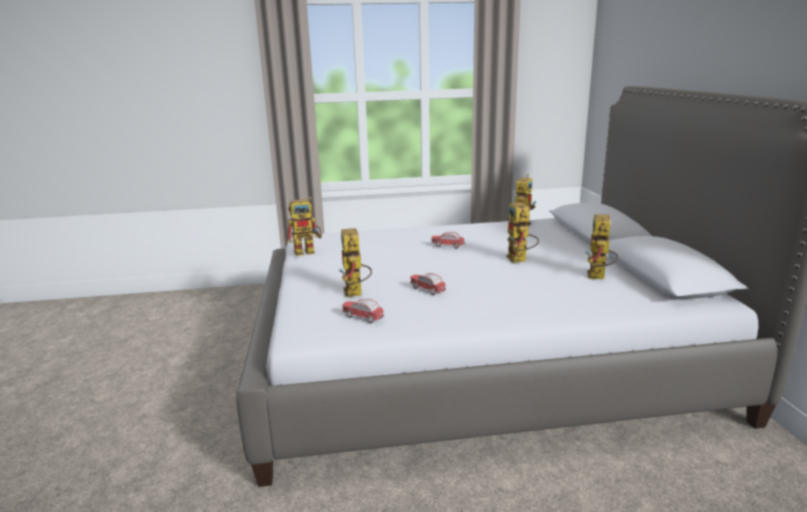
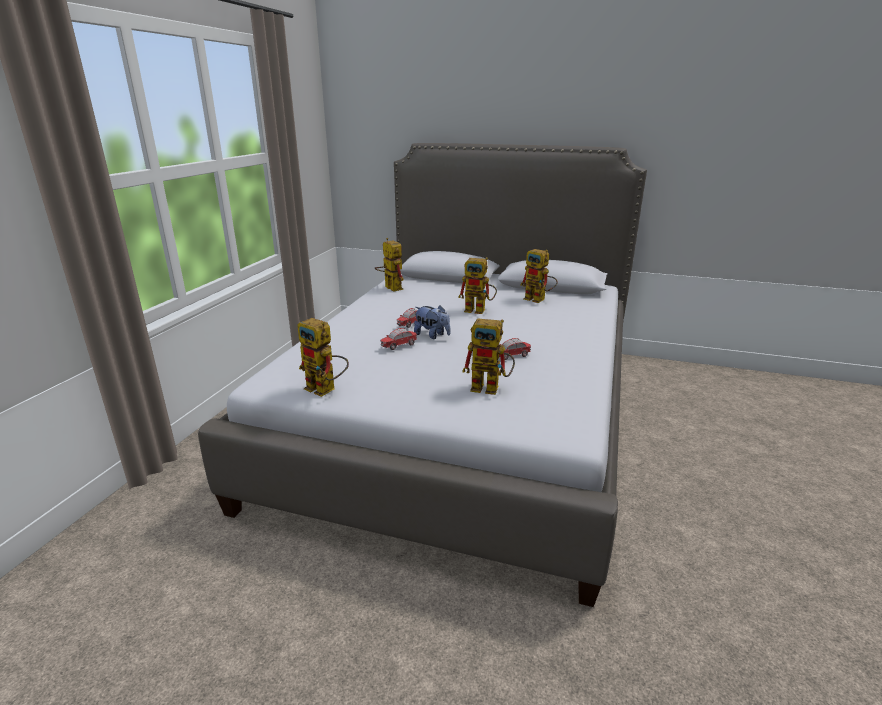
camera: 65 degrees left, 5 degrees up
(308, 251) = (326, 390): toy robot -> toy robot turned 120 degrees clockwise
(363, 318) = (553, 395): toy car -> toy car (399, 346)
(433, 256) = (432, 335): none -> plush toy

